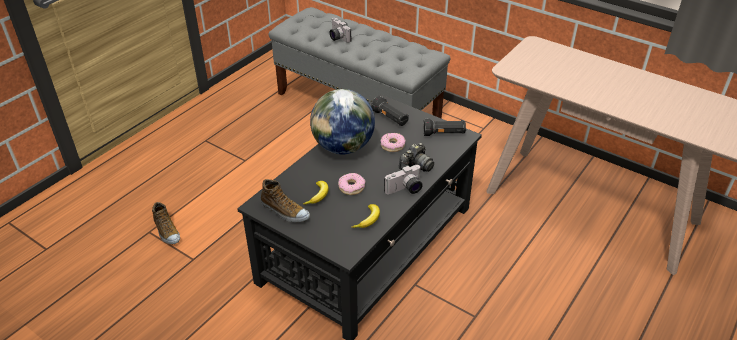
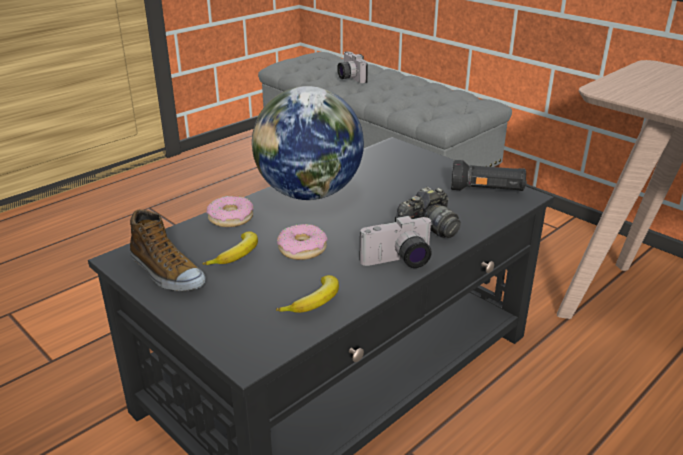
camera: 10 degrees right, 10 degrees down
(166, 231) = (34, 316): shoe -> none
(390, 118) = (399, 165): black flashlight -> none
(392, 145) = (393, 198): donut -> donut (231, 218)

